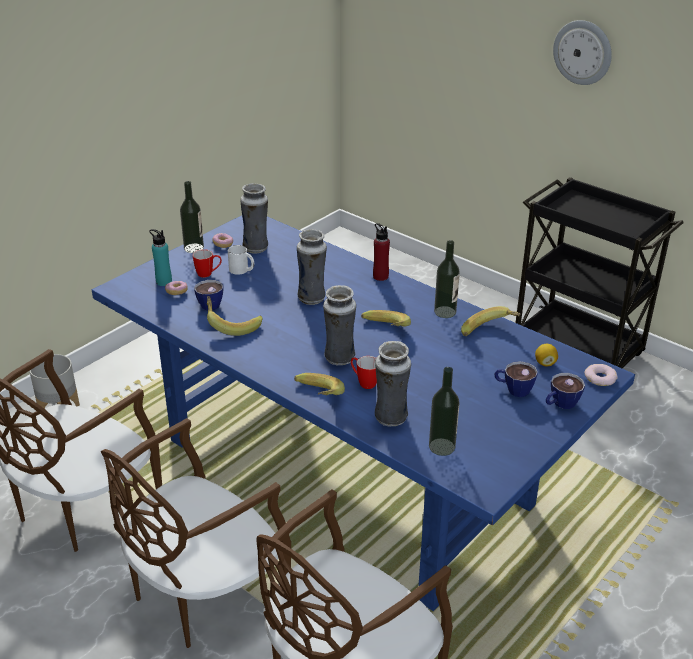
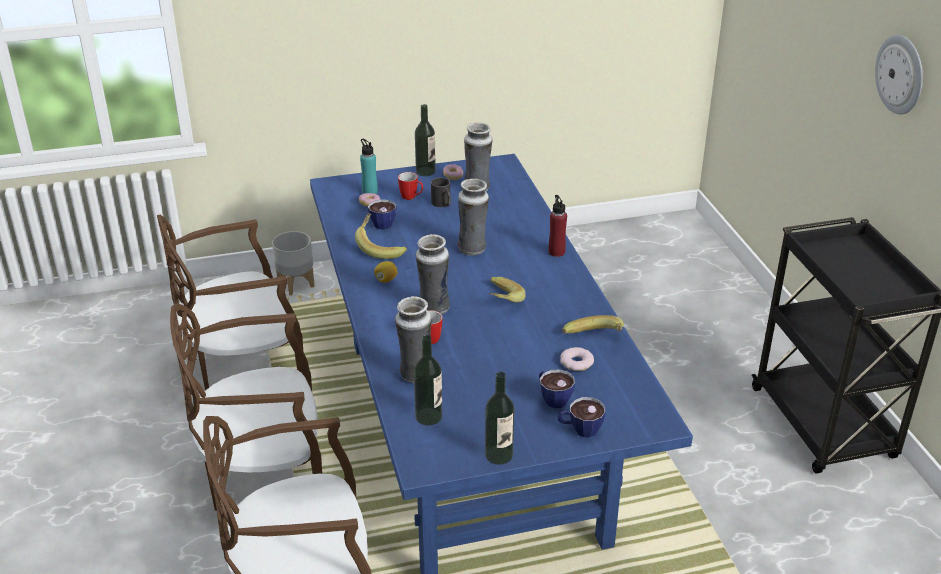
camera: 35 degrees right, 0 degrees up
(242, 270) = (443, 204): white mug -> black mug
(316, 398) = (376, 333): banana -> none
(445, 312) = (576, 305): bottle -> bottle (499, 455)
(545, 363) = (613, 388): lemon -> lemon (386, 280)
(600, 378) = (650, 424): donut -> donut (576, 362)

